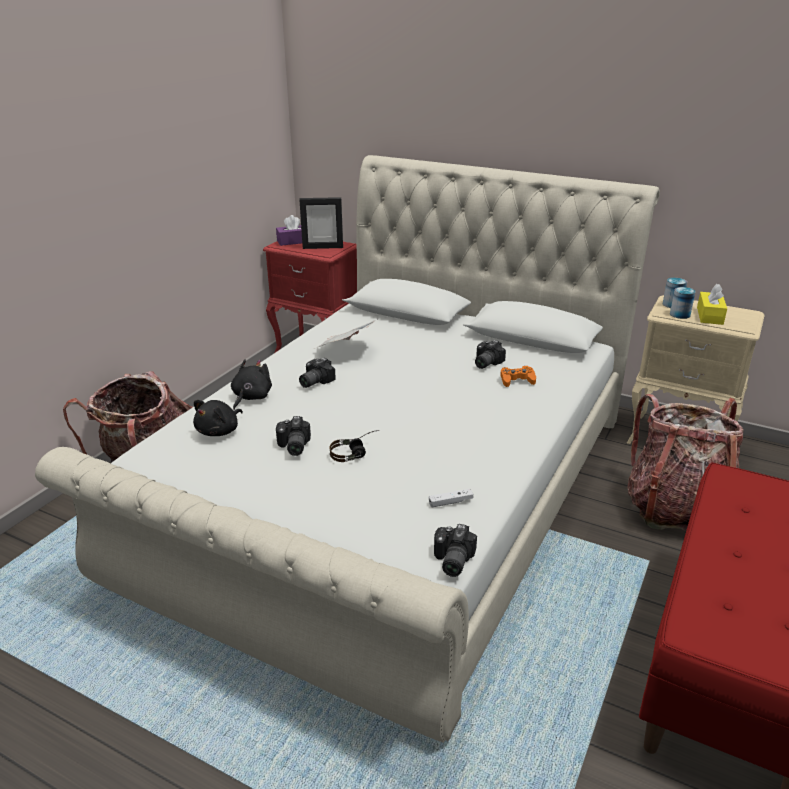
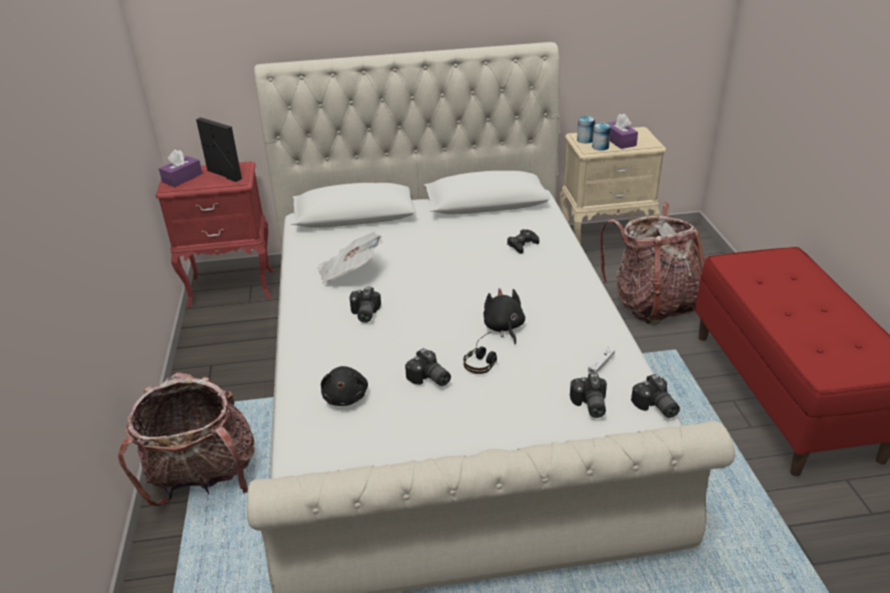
camera: 35 degrees left, 5 degrees up
(251, 397) = (326, 353): black plush toy -> black plush toy (504, 327)
(323, 247) = (223, 175): picture frame -> picture frame turned 105 degrees counterclockwise
(485, 363) = (480, 239): camera -> camera (589, 405)
(517, 380) = (522, 245): orange game controller -> black game controller
(709, 316) = (619, 141): yellow tissue box -> purple tissue box

